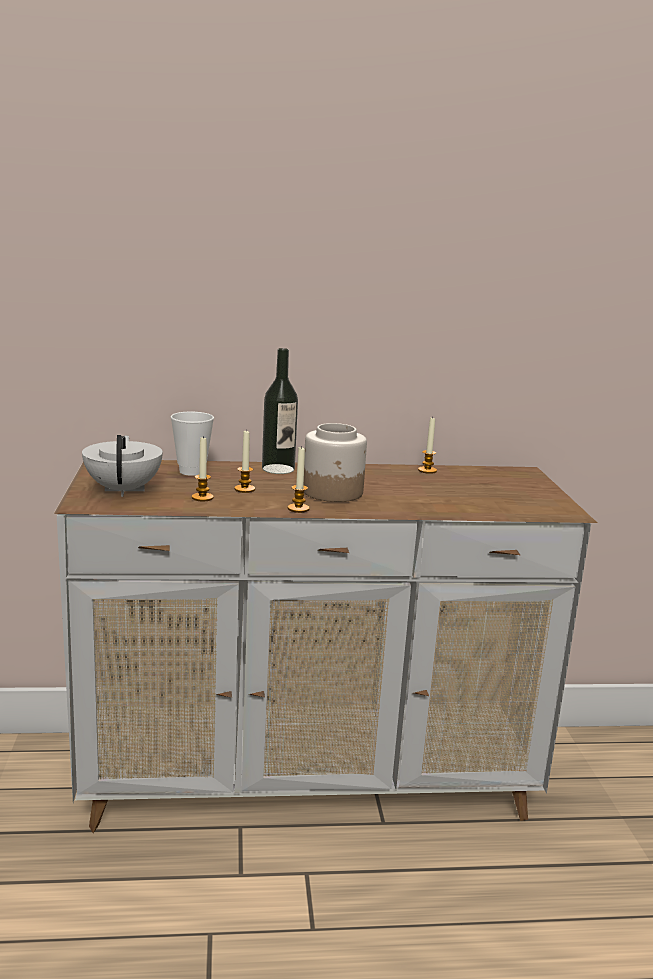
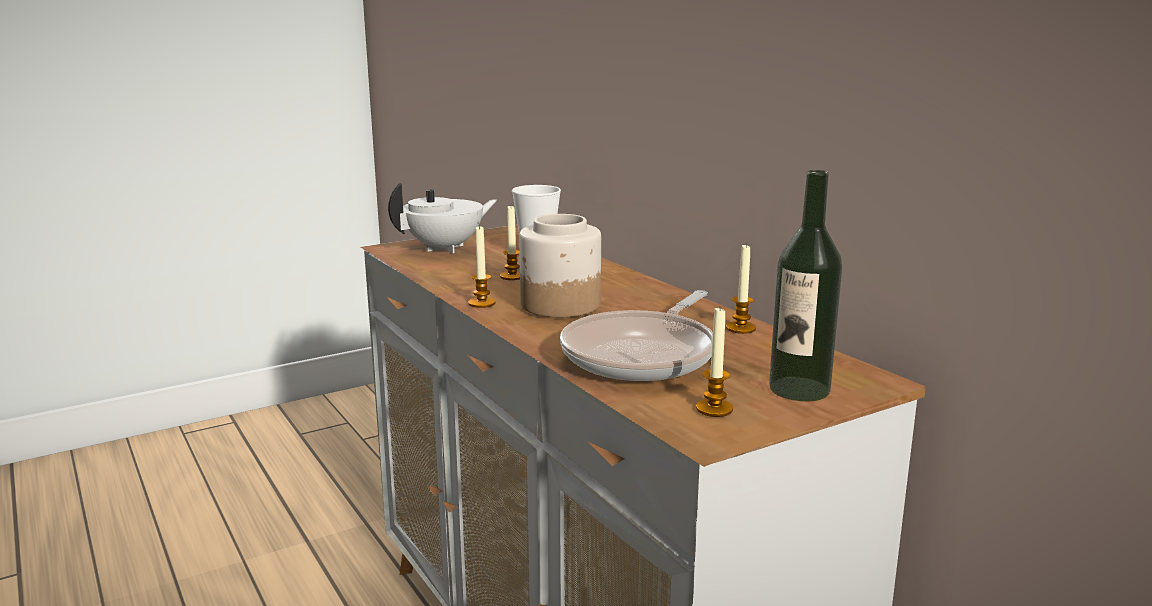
camera: 65 degrees right, 0 degrees up
(202, 498) = (461, 270): candle -> candle (714, 409)
(278, 469) = (605, 274): bottle -> bottle (799, 389)
(448, 496) = (643, 354): none -> frying pan

